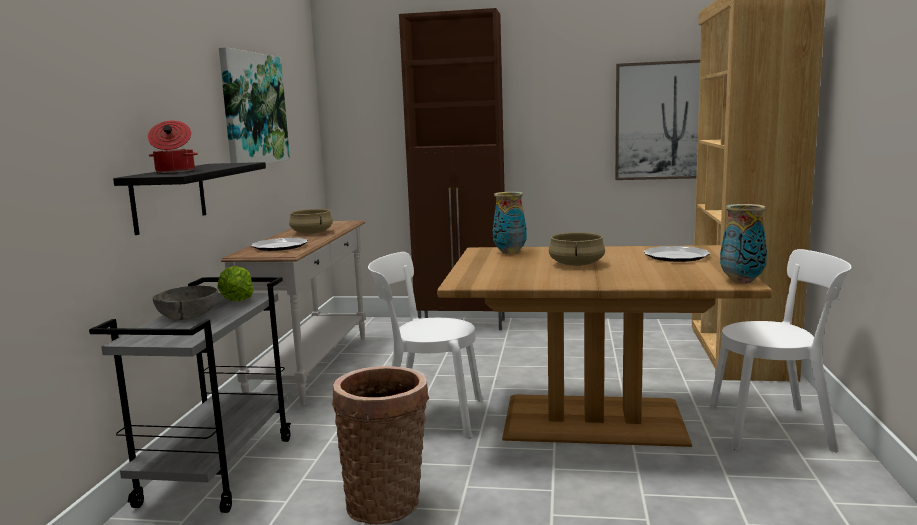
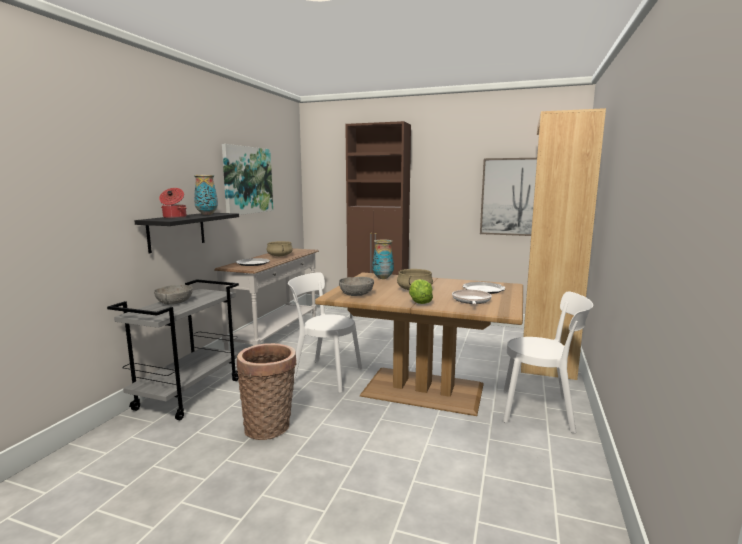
camera: 10 degrees right, 0 degrees up
(237, 300) = (209, 295): lettuce -> lettuce (419, 303)
(495, 277) = (356, 294): none -> grey bowl
(675, 272) = (471, 300): none -> frying pan
(741, 281) = (507, 311): vase -> vase (206, 214)

